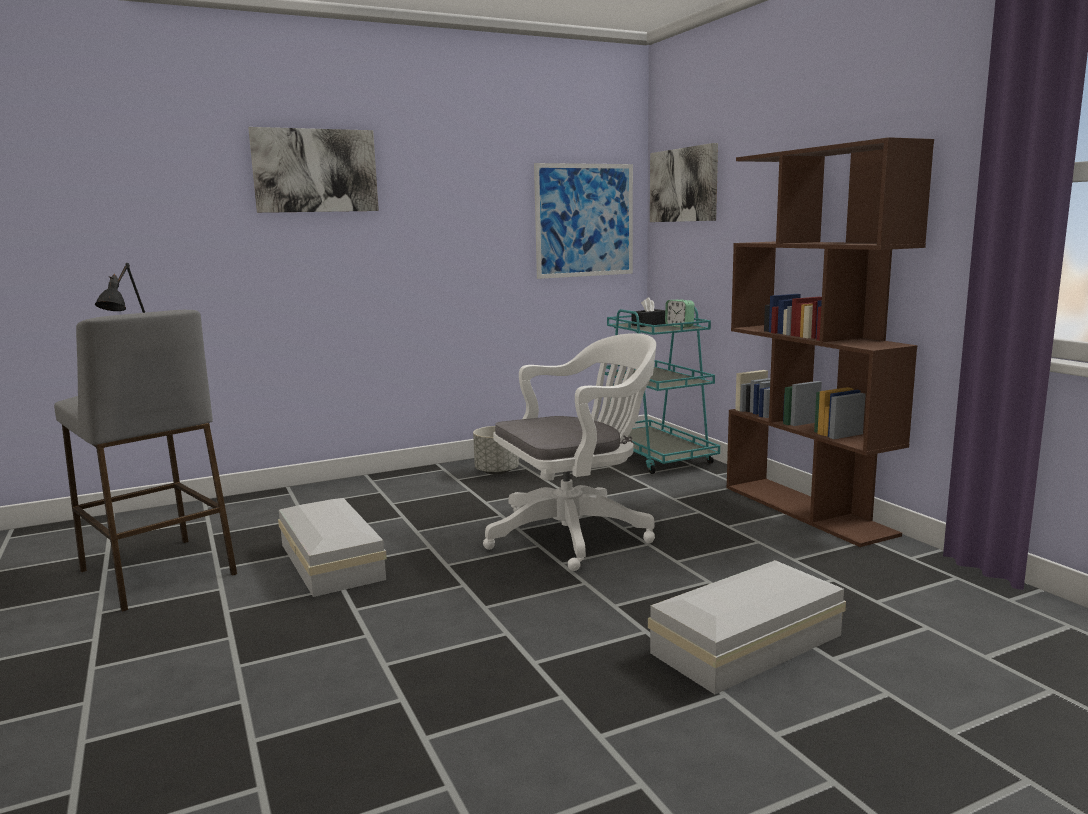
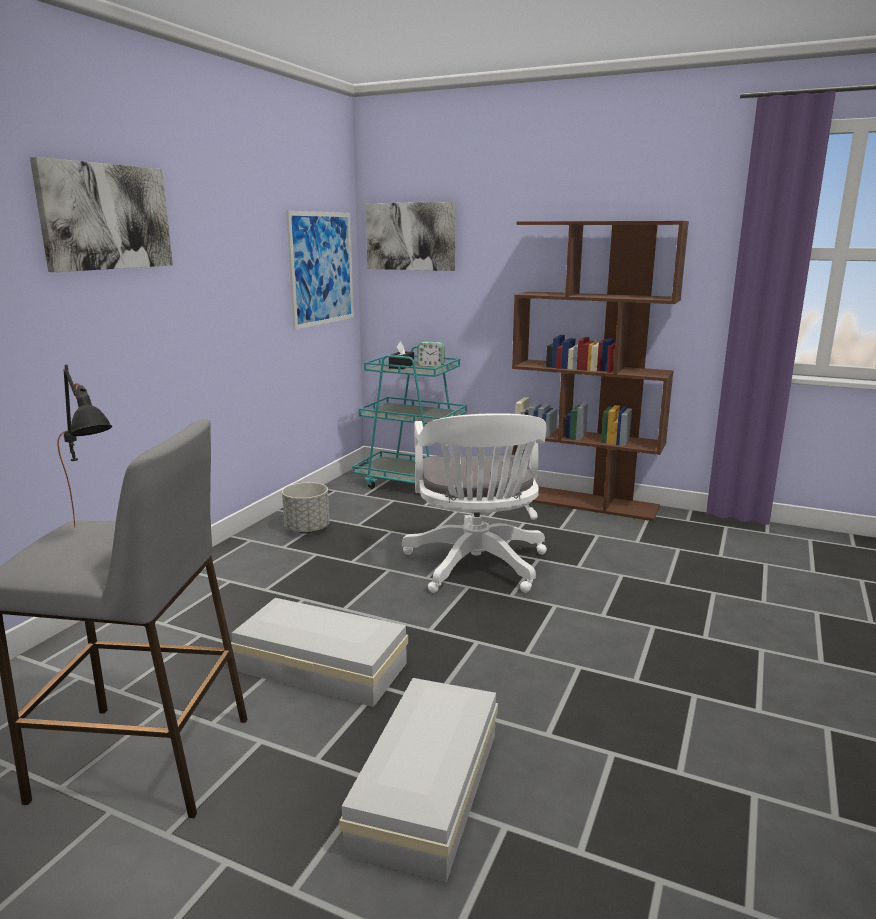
camera: 40 degrees left, 5 degrees up
(576, 534) = (477, 567): white office chair -> white office chair turned 150 degrees clockwise
(751, 644) = (716, 610): white storage box -> white storage box (431, 787)

